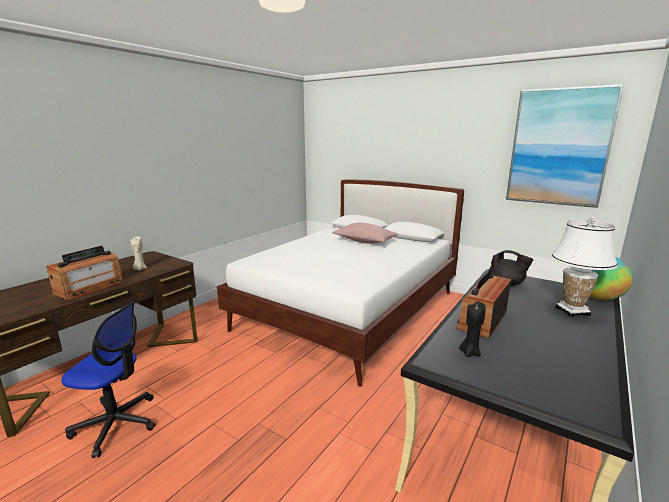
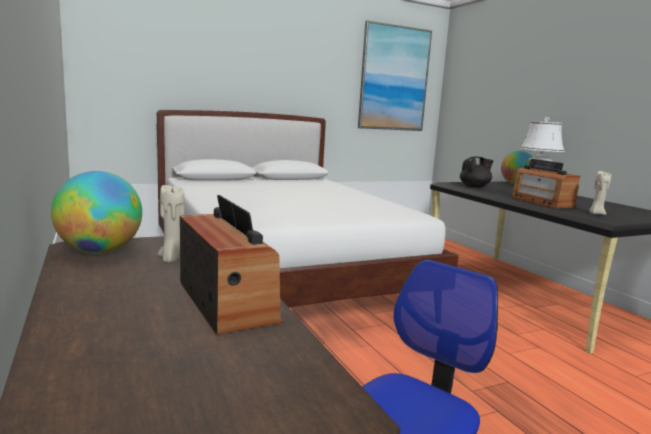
camera: 60 degrees left, 5 degrees down
(144, 258) = (100, 251): none -> globe
(364, 241) = (270, 186): pink pillow -> none
(470, 352) = (596, 214): black candle -> beige candle

